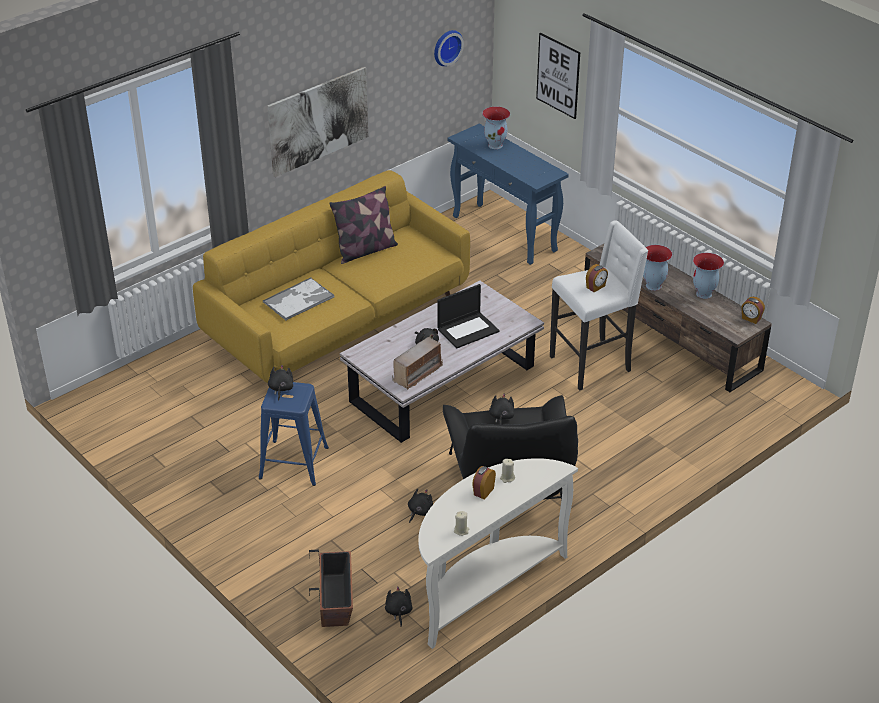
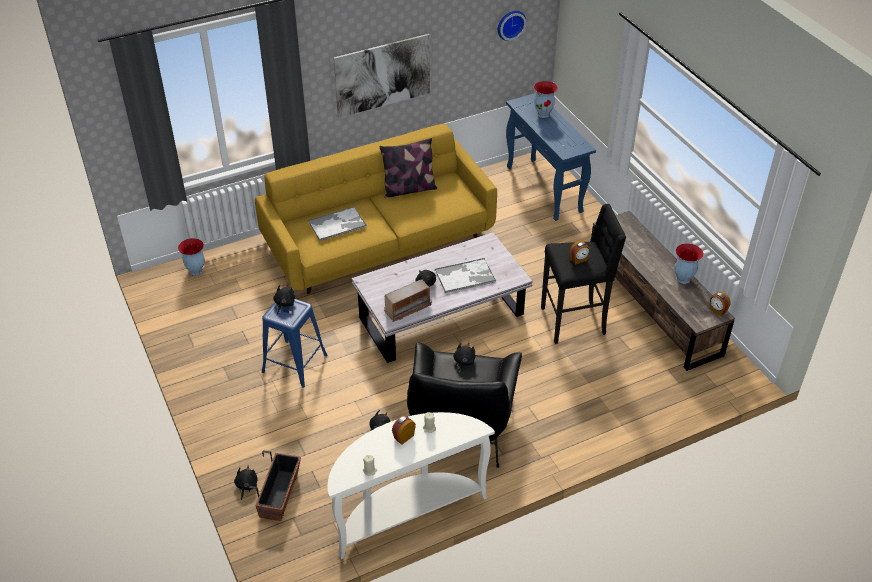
camera: 15 degrees right, 5 degrees up
(398, 612) = (326, 518): black plush toy -> black plush toy (246, 486)
(468, 330) = (465, 276): laptop -> tray
(558, 75) = (600, 63): picture -> none
(592, 364) = (574, 322): white stool -> black stool
(652, 286) = (640, 263): vase -> vase (195, 271)

